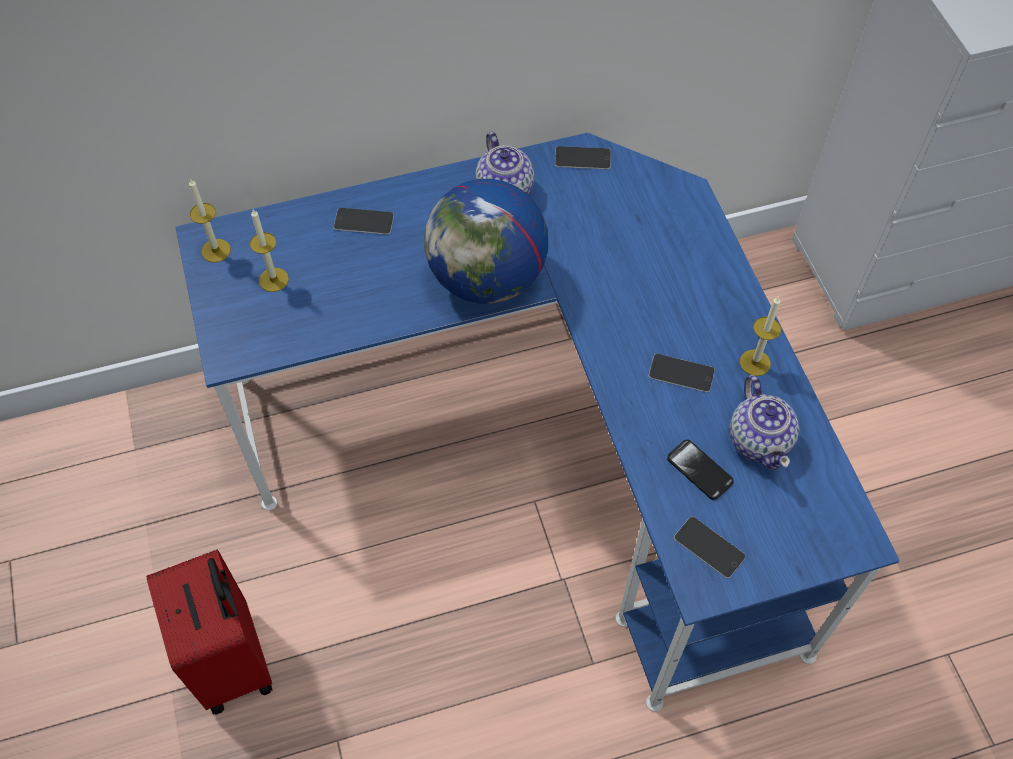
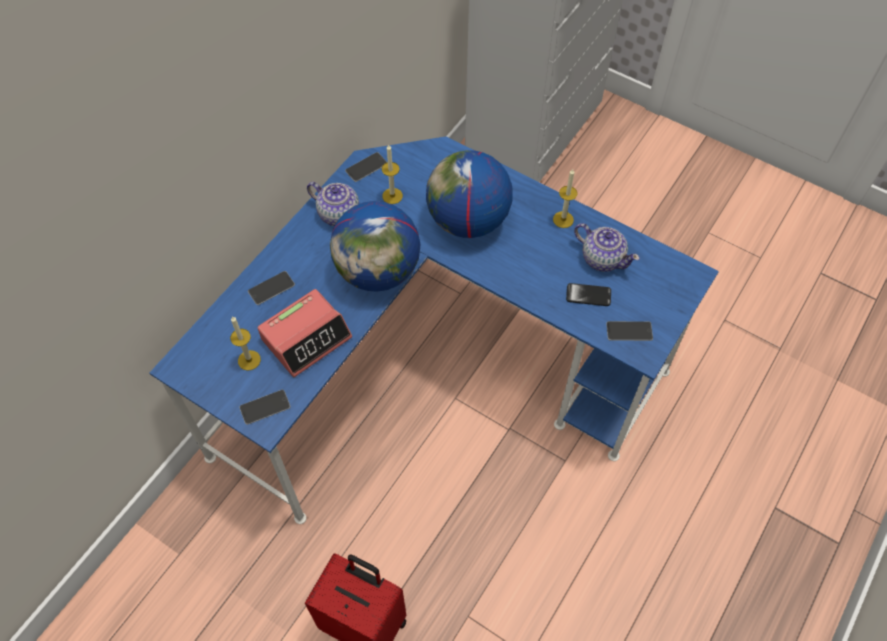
camera: 40 degrees left, 0 degrees up
(216, 250) = (193, 368): candle -> candle (392, 196)
(349, 296) = (306, 338): none -> alarm clock
(639, 289) = (468, 221): none -> globe
(681, 373) = (532, 251): phone -> phone (265, 407)

